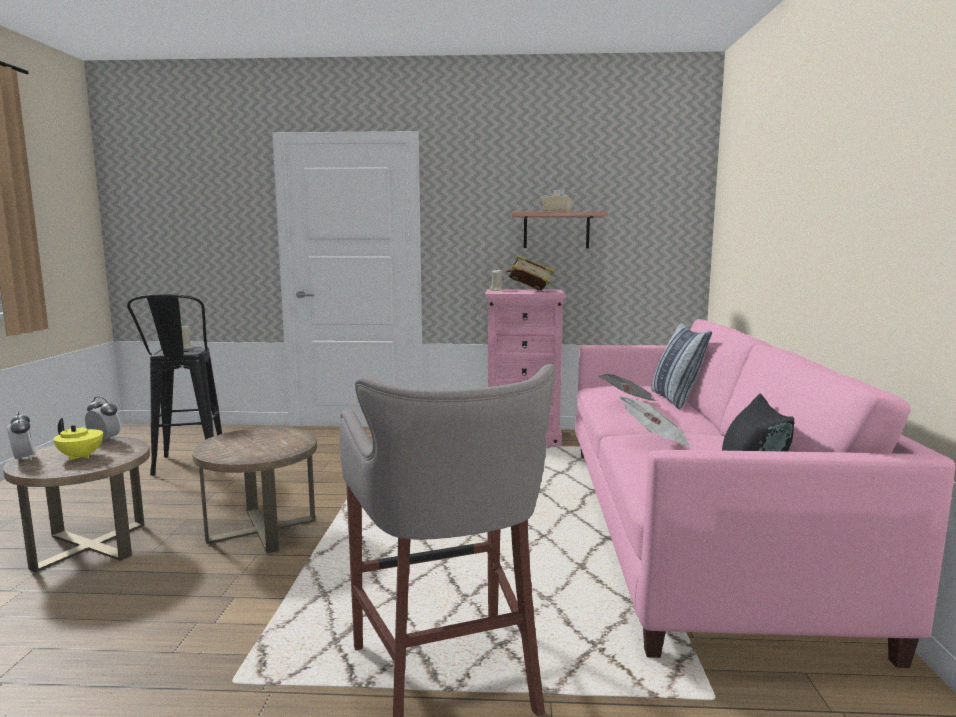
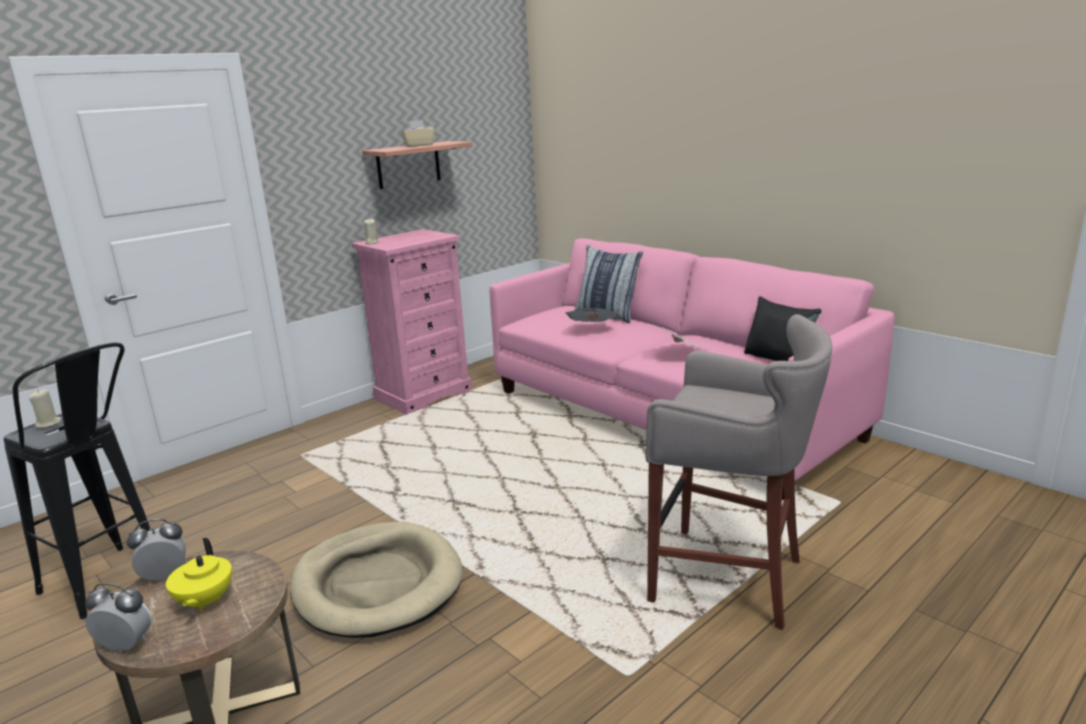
camera: 45 degrees left, 10 degrees up
(81, 457) = (204, 602): yellow teapot -> yellow teapot turned 105 degrees clockwise
(262, 530) = (377, 584): brown side table -> beige dog bed
(529, 291) = (413, 238): book -> none

